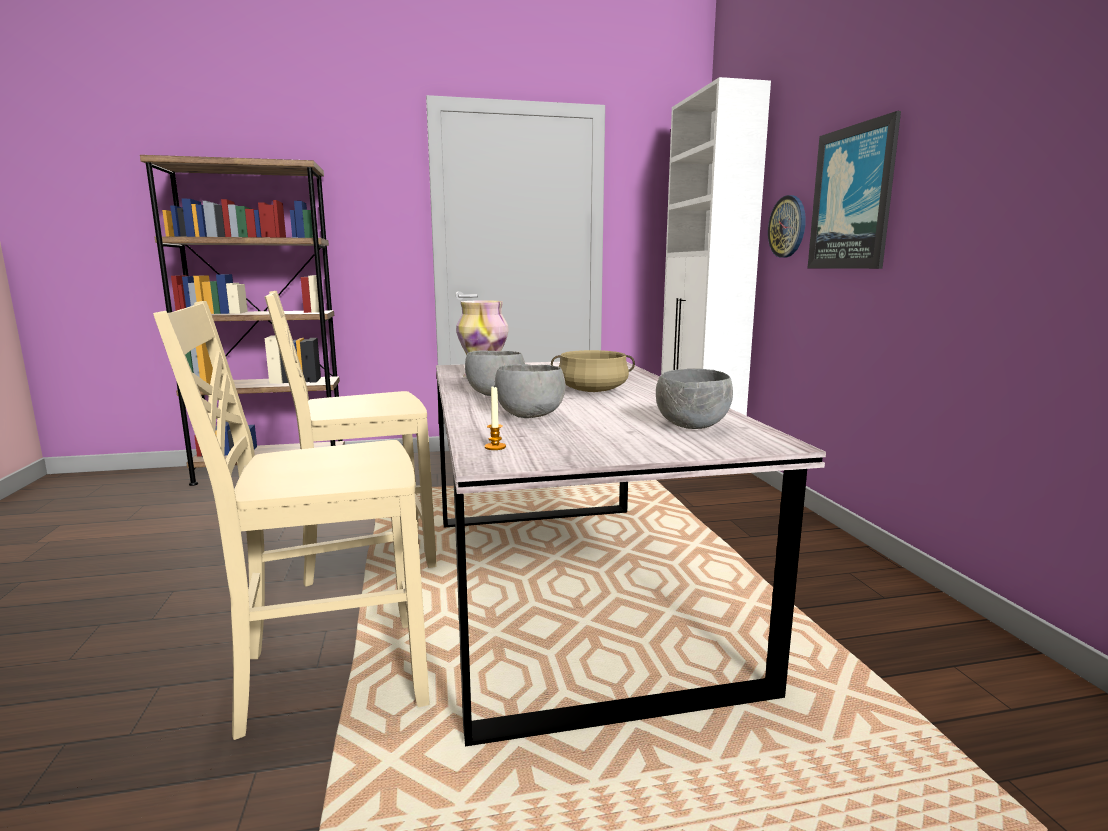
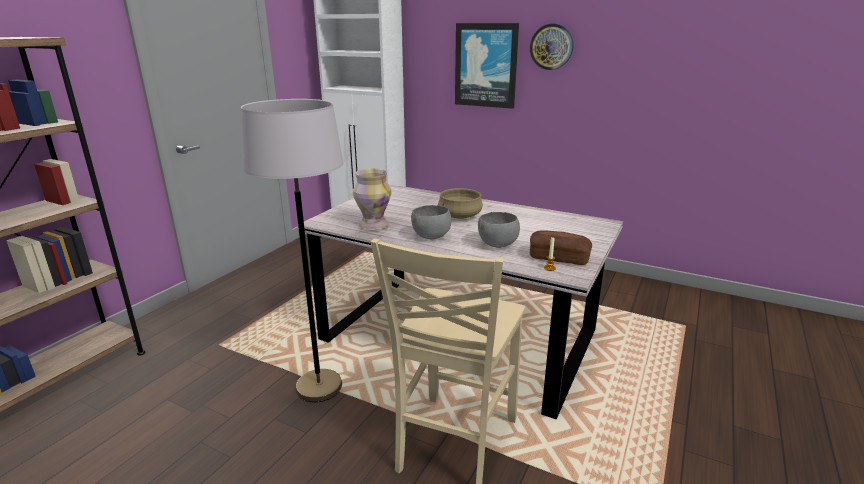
camera: 50 degrees left, 10 degrees up
(363, 555) = (319, 387): beige chair -> grey floor lamp
(546, 445) = (559, 258): none -> bread
(693, 427) = (563, 225): grey bowl -> none
(787, 226) = (429, 75): wall clock -> wall clock (551, 47)

